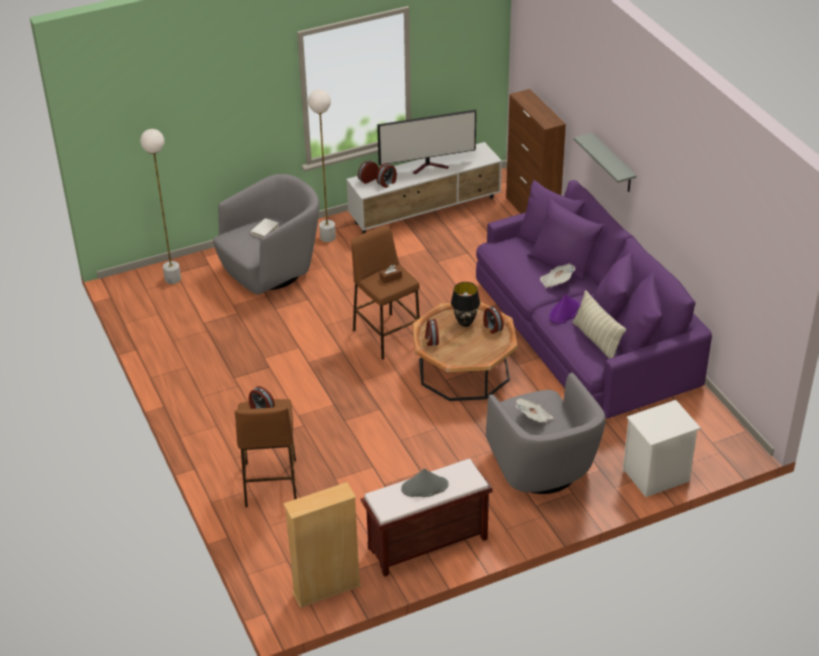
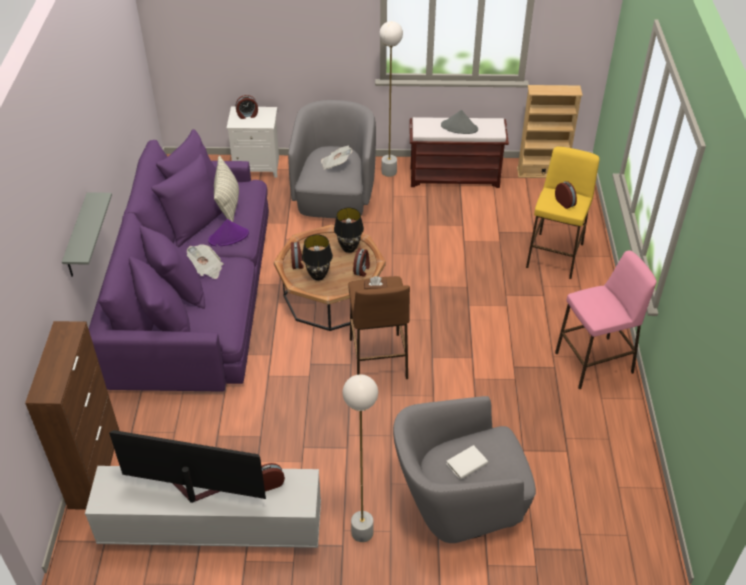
camera: 155 degrees left, 5 degrees up
(172, 279) = (588, 539): white floor lamp -> white floor lamp (389, 172)
(199, 392) = (594, 362): none -> pink stool
(270, 483) = (555, 255): brown stool -> yellow stool
(368, 179) = (288, 503): alarm clock -> alarm clock (247, 115)
(457, 354) = (349, 249): none -> black table lamp

